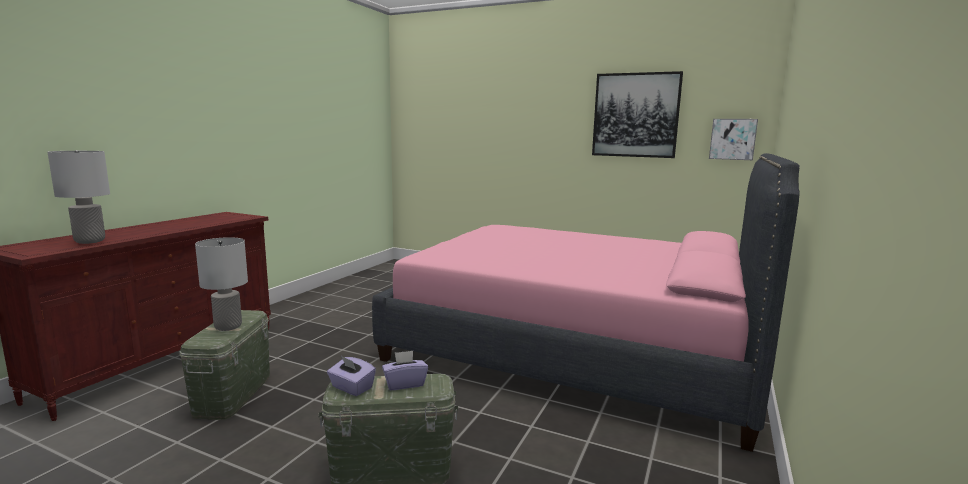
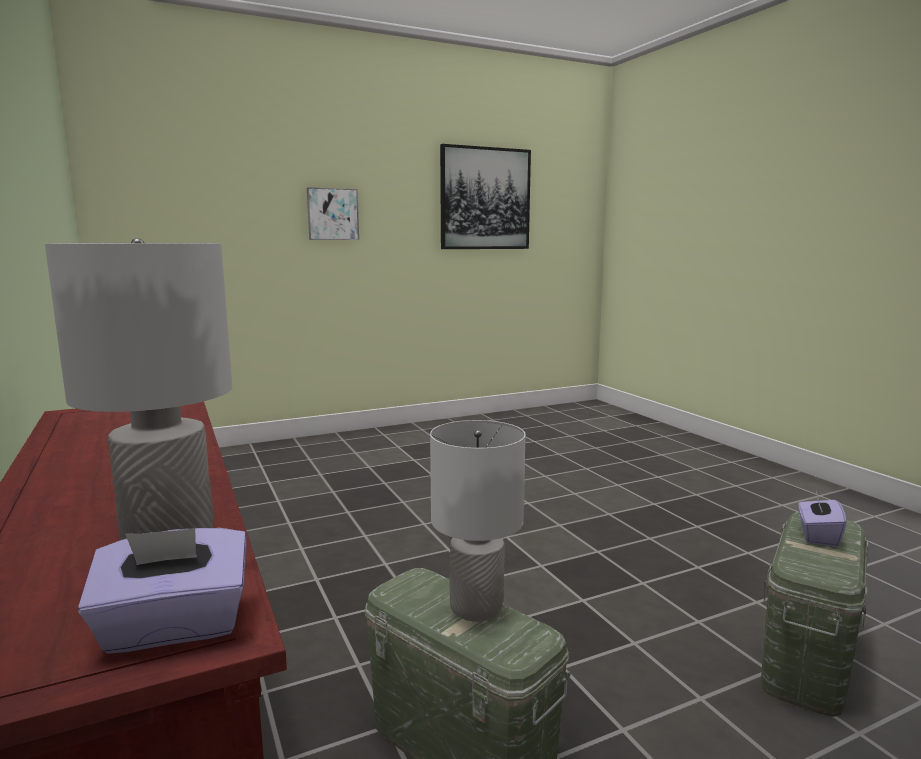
camera: 50 degrees left, 0 degrees up
(351, 388) = (818, 566): purple tissue box -> purple tissue box (174, 627)
(574, 349) = (594, 477): pink bed -> none
(732, 139) = (574, 226): picture -> picture (332, 214)

